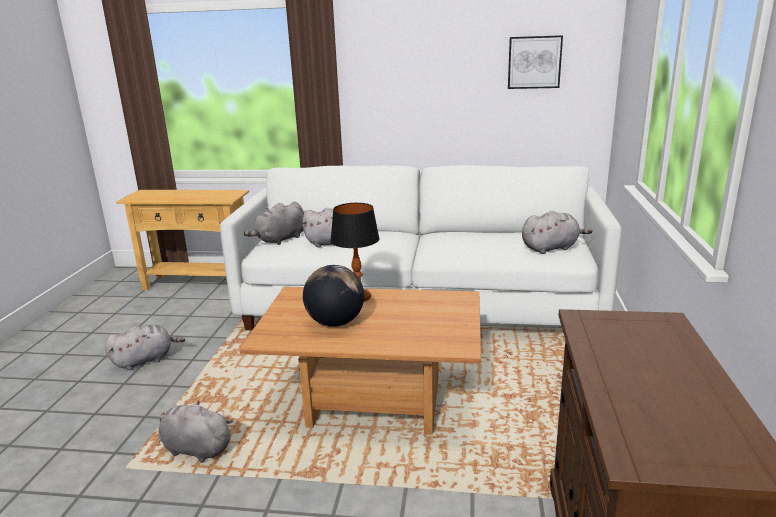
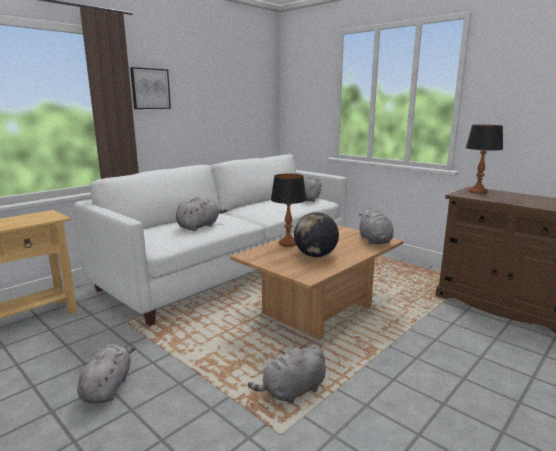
camera: 55 degrees left, 5 degrees down
(280, 240) = (149, 237): grey plush toy -> grey plush toy (375, 241)
(534, 62) = (244, 93): picture -> picture (150, 89)
(641, 329) = (478, 192): none -> table lamp

